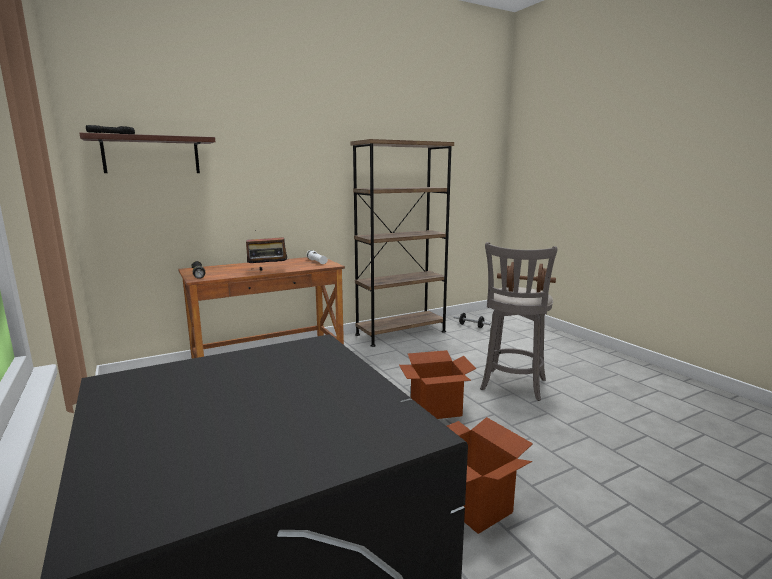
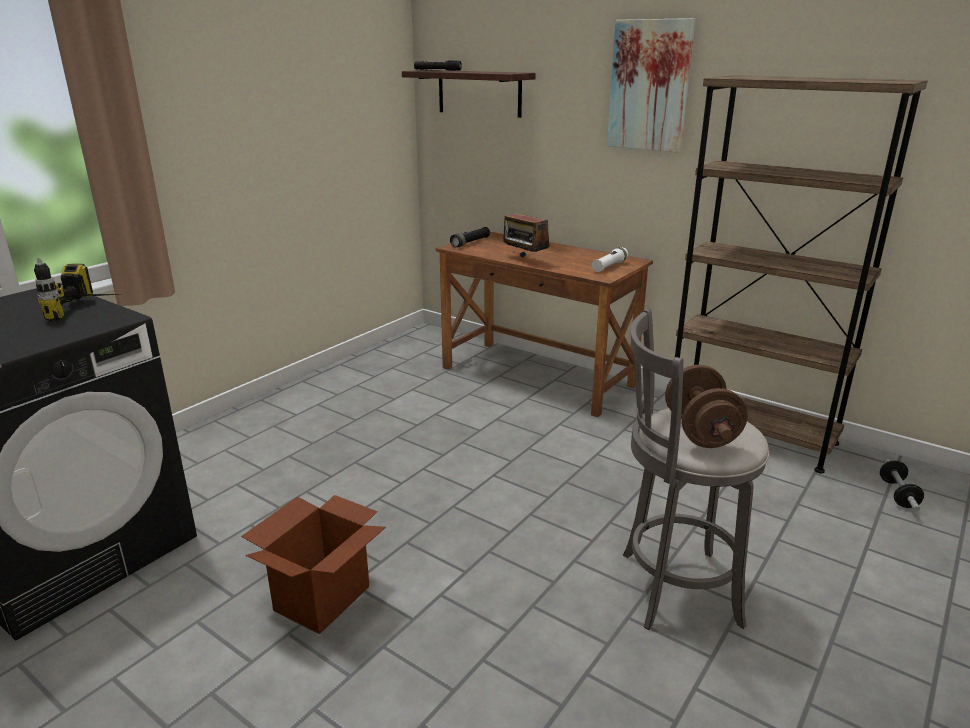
camera: 65 degrees right, 10 degrees up
(265, 356) = (92, 310): none -> power drill
(300, 148) = (649, 86): none -> picture
(435, 410) = (521, 524): cardboard box -> none

